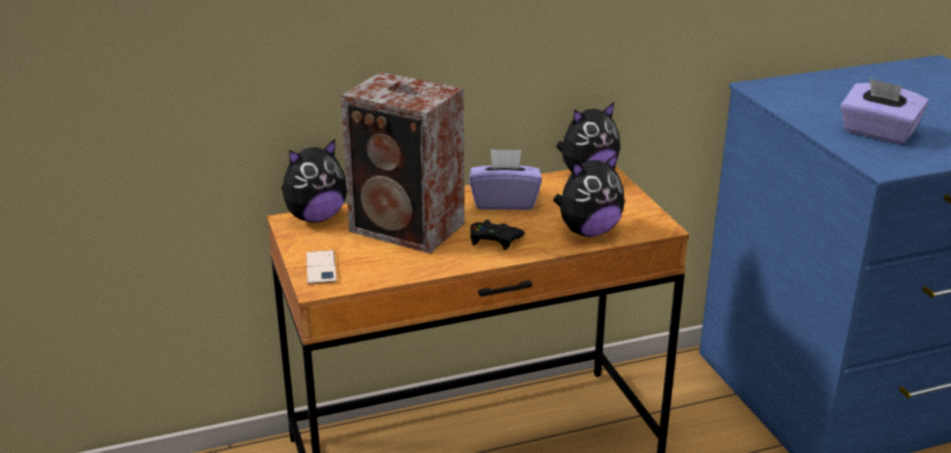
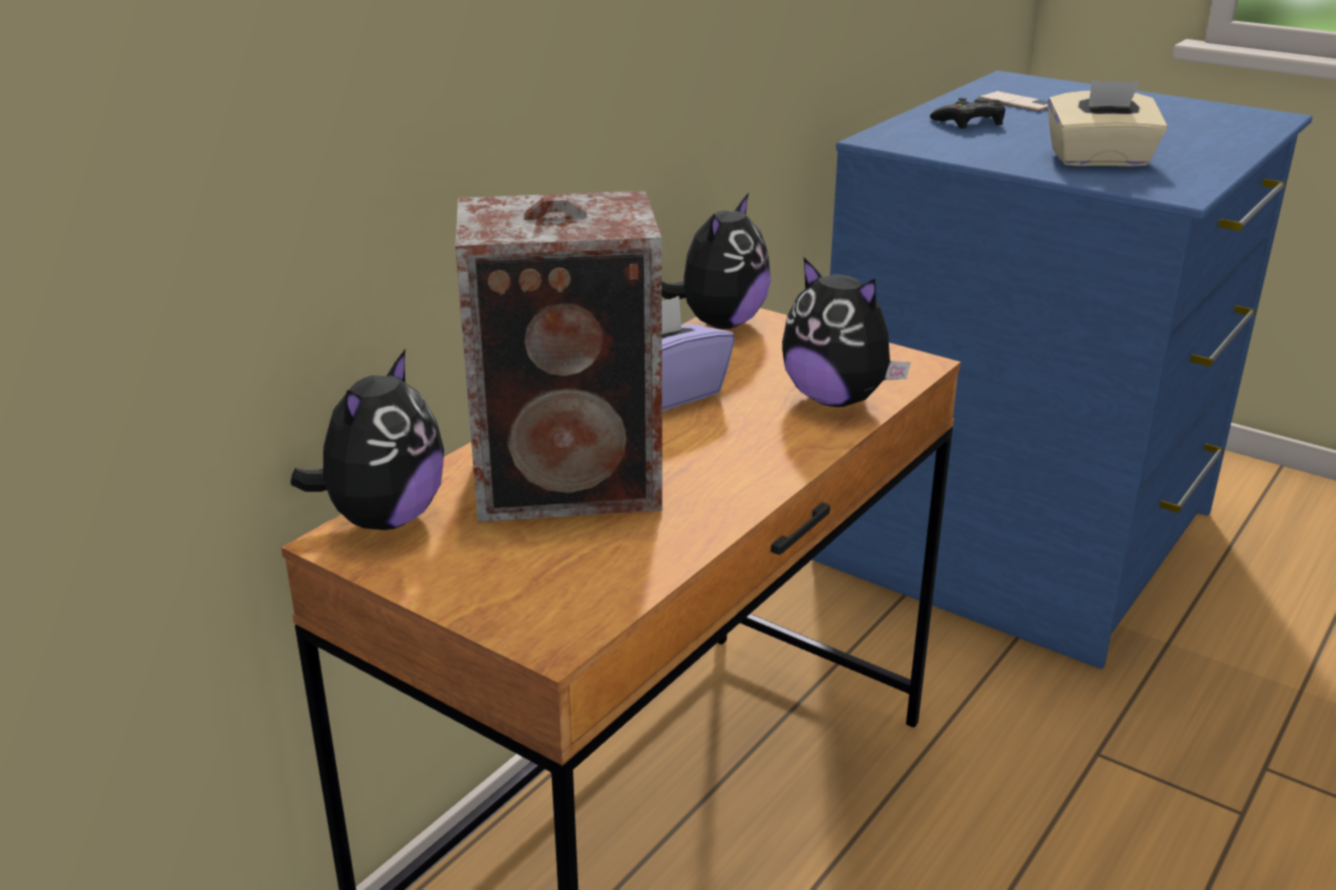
camera: 35 degrees left, 0 degrees up
(321, 268) = (513, 602): phone -> phone (1017, 102)
(494, 240) = (728, 455): black game controller -> black game controller (970, 122)
(588, 231) = (837, 399): plush toy -> plush toy turned 105 degrees clockwise
(877, 133) = (1099, 160): purple tissue box -> beige tissue box

